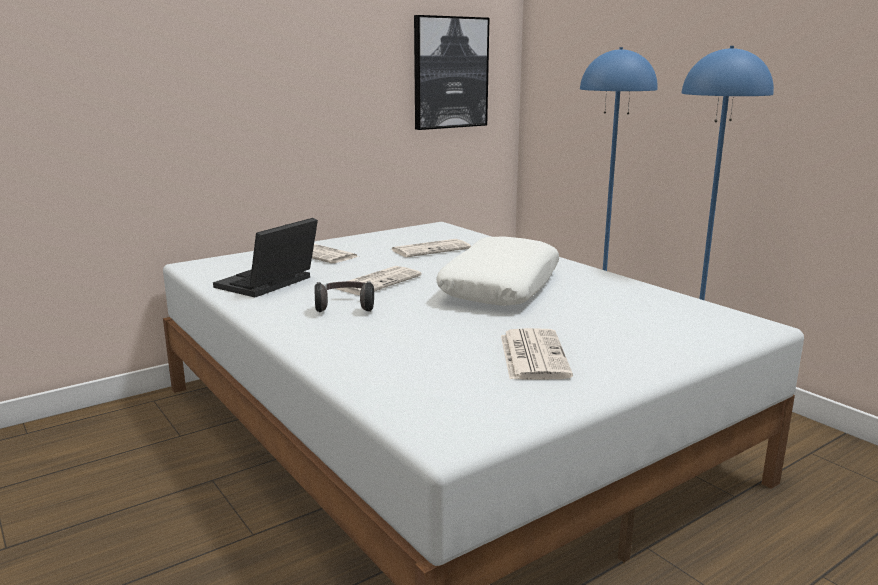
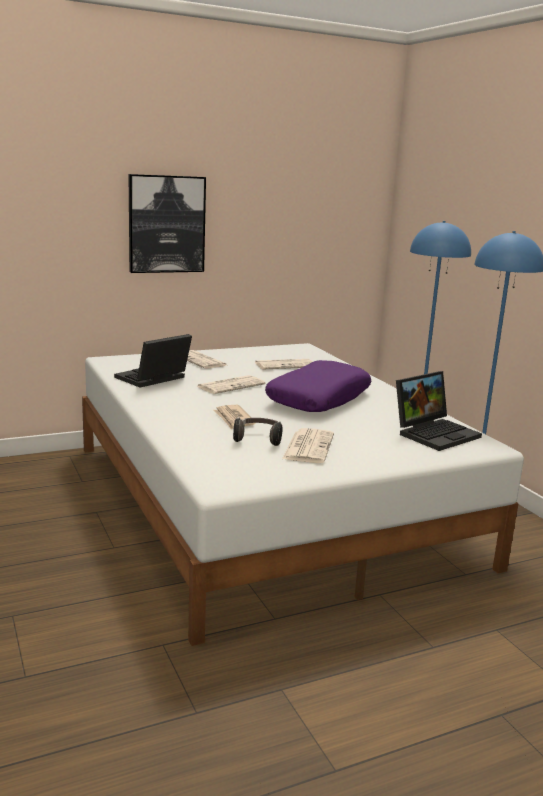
camera: 10 degrees right, 0 degrees up
(345, 307) = (199, 401): headphones -> headphones (258, 439)
(407, 327) = (233, 419): none -> newspaper
(450, 73) = (325, 225): picture -> picture (166, 224)
(500, 287) = (318, 399): white pillow -> purple pillow
(677, 315) = (435, 433): none -> laptop

